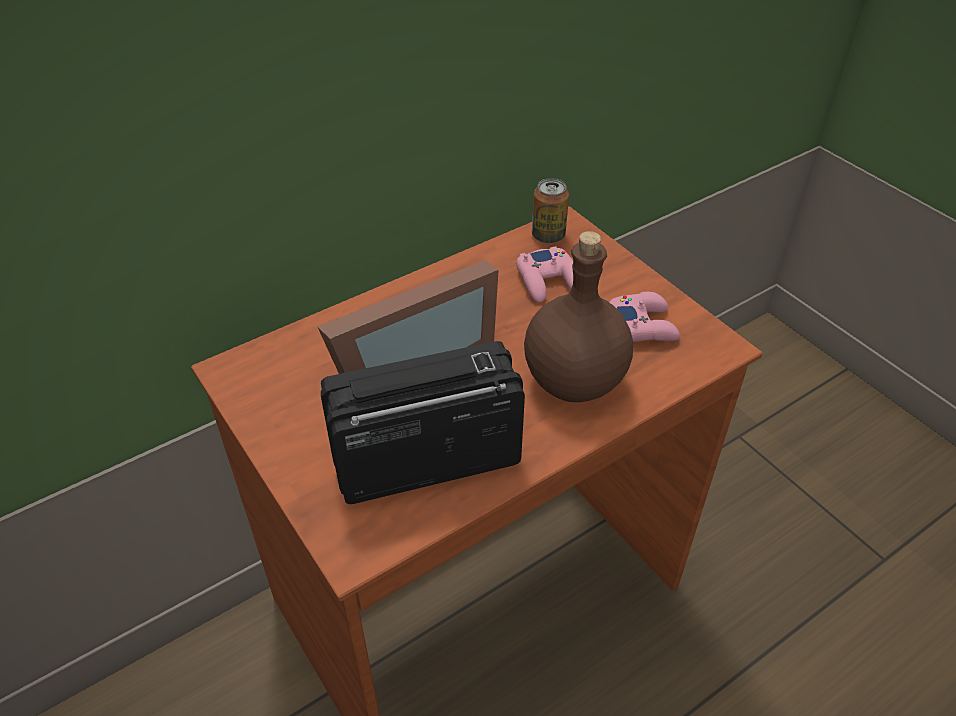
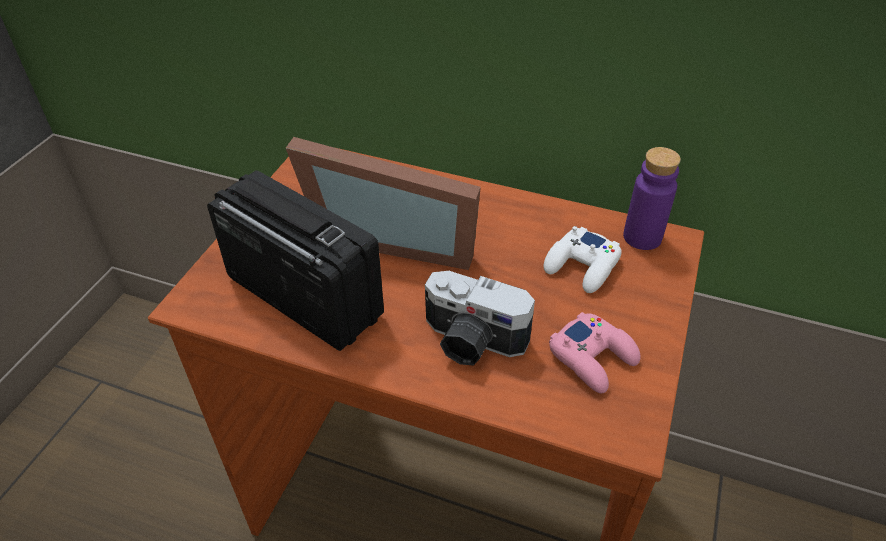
camera: 55 degrees right, 0 degrees up
(548, 236) = (642, 237): can -> purple bottle
(549, 281) = (582, 266): pink game controller -> white game controller
(573, 380) = (471, 342): brown bottle -> camera

